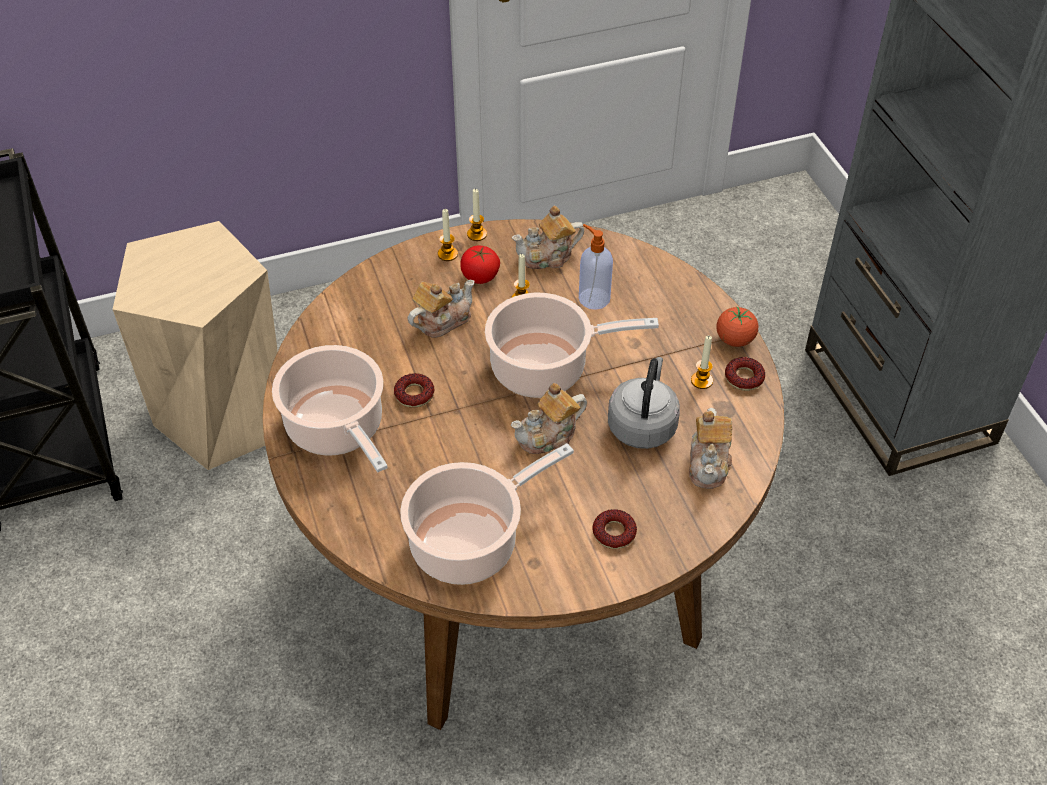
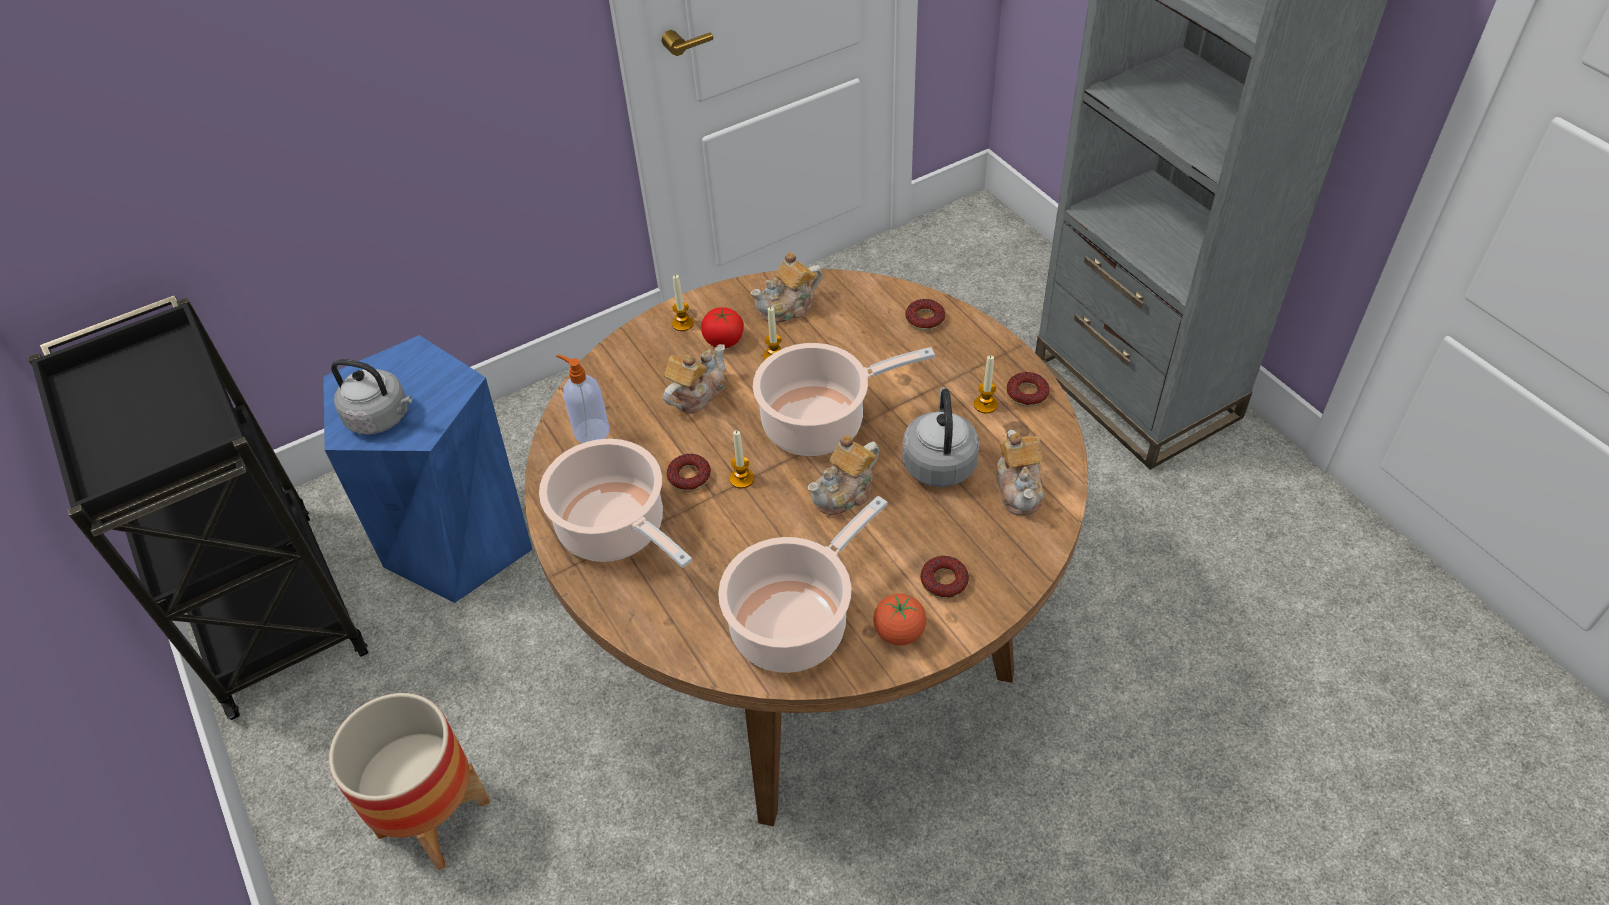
camera: 10 degrees left, 0 degrees up
(145, 656) = (434, 817): none -> planter
(168, 290) = (382, 418): none -> grey kettle
(225, 414) = (459, 540): beige stool -> blue stool
(477, 234) = (708, 298): candle -> candle (742, 479)
(593, 298) = (848, 341): soap dispenser -> soap dispenser (590, 431)
(670, 290) = (924, 319): none -> donut
(735, 340) = (1005, 357): tomato -> tomato (899, 632)

